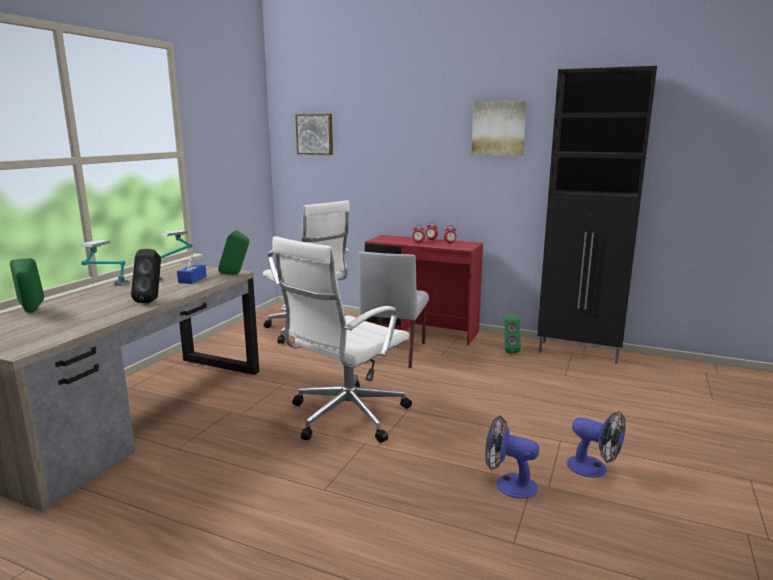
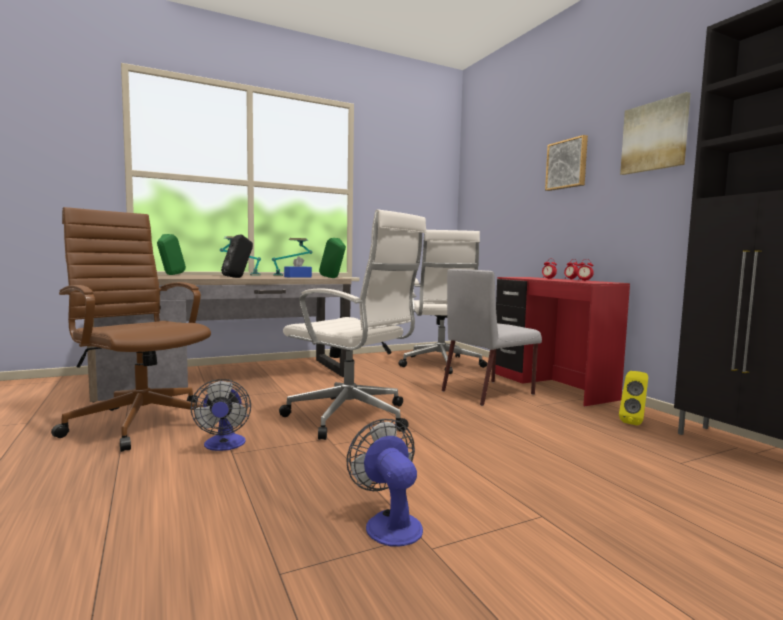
camera: 40 degrees right, 10 degrees down
(168, 504) = (140, 422): none -> brown office chair
(315, 134) = (487, 181): picture -> picture (567, 164)
(345, 416) = (352, 418): white office chair -> white office chair turned 135 degrees counterclockwise
(509, 350) = (633, 422): green speaker -> yellow speaker
(594, 469) = (535, 563): fan -> fan (224, 445)

